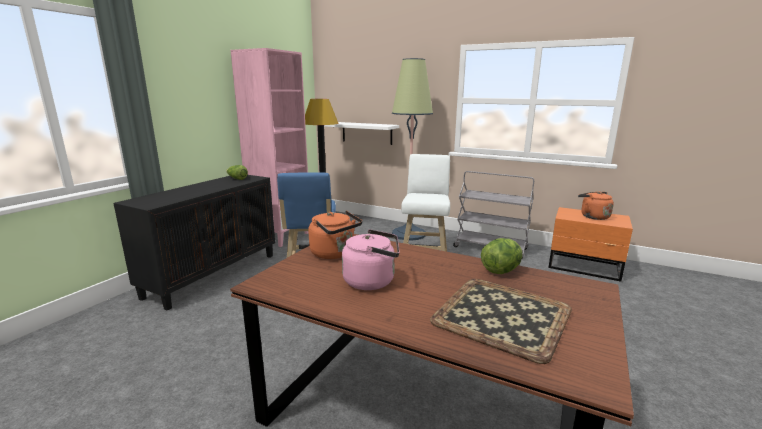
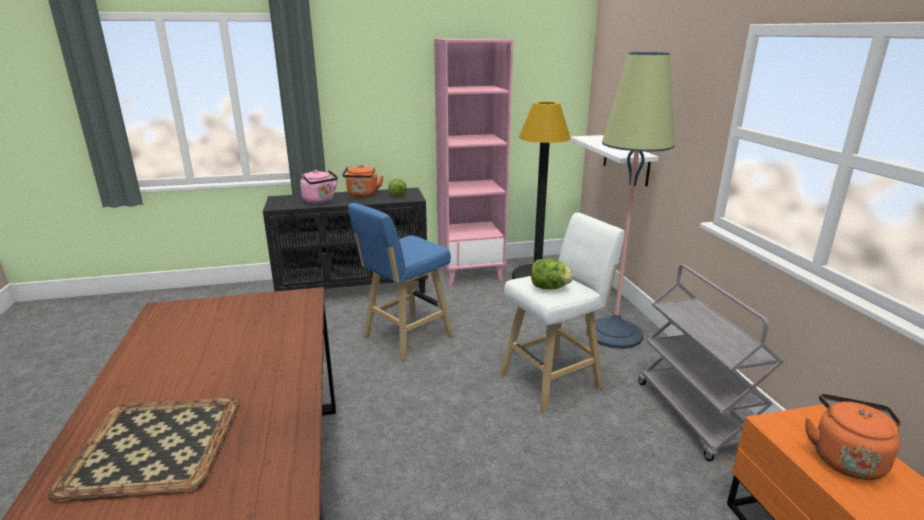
camera: 50 degrees right, 5 degrees up
(335, 254) = (254, 310): orange kettle -> orange kettle (362, 195)
(372, 281) = (199, 350): pink kettle -> pink kettle (320, 201)
(501, 270) = (288, 411): lettuce -> lettuce (549, 288)

